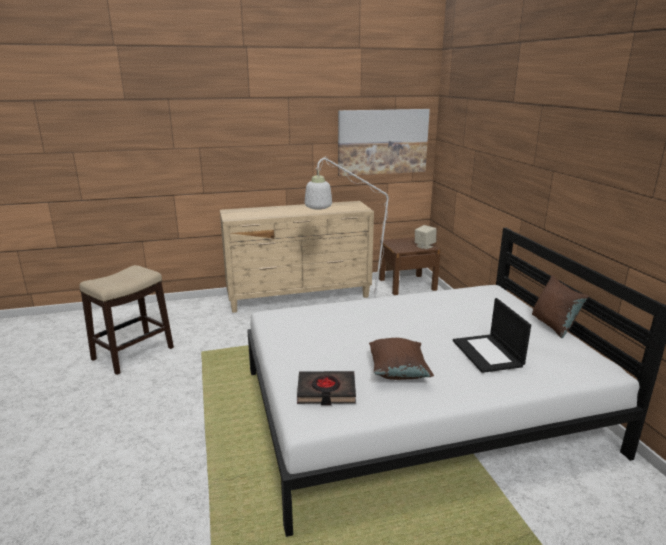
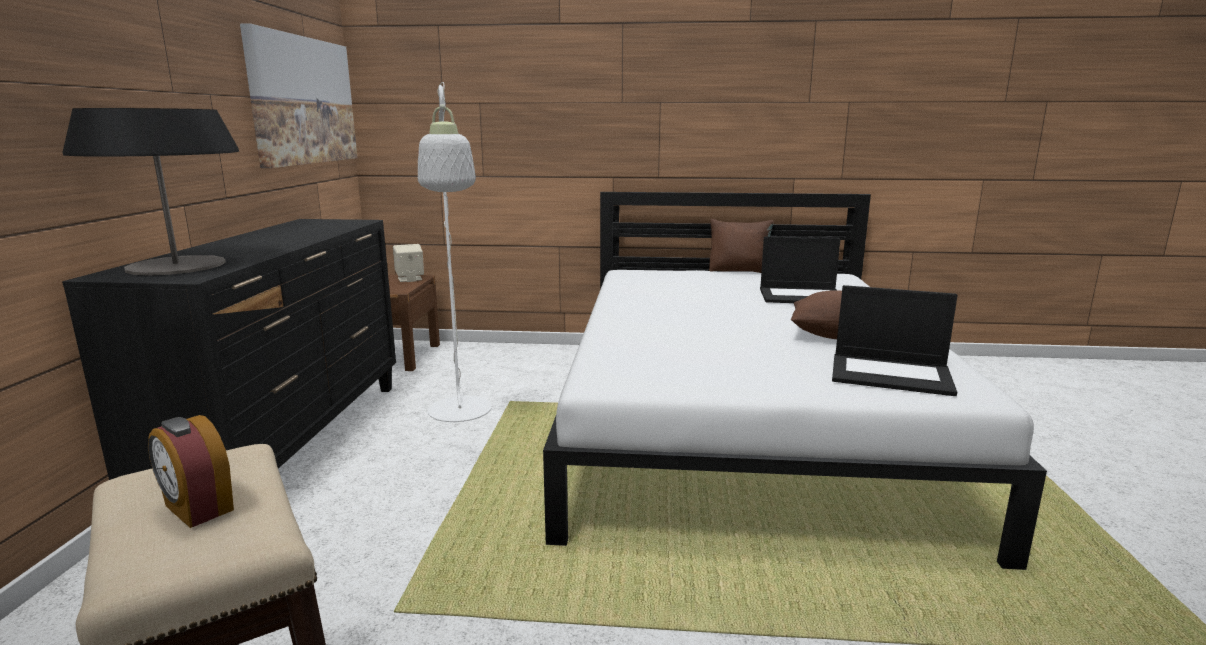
camera: 70 degrees left, 5 degrees down
(121, 277) = (197, 509): none -> alarm clock
(246, 213) = (176, 266): none -> table lamp
(299, 297) = (292, 445): beige dresser -> black dresser
(326, 391) = (892, 374): black book -> laptop

